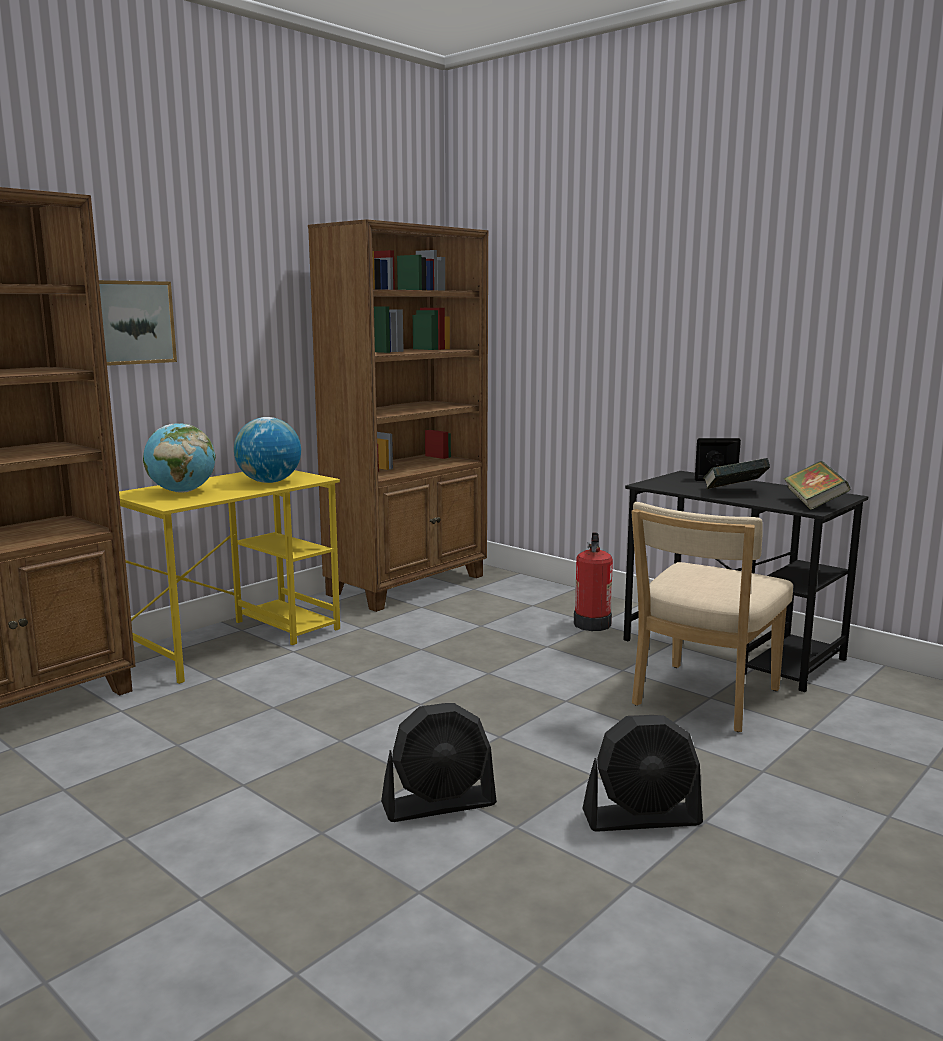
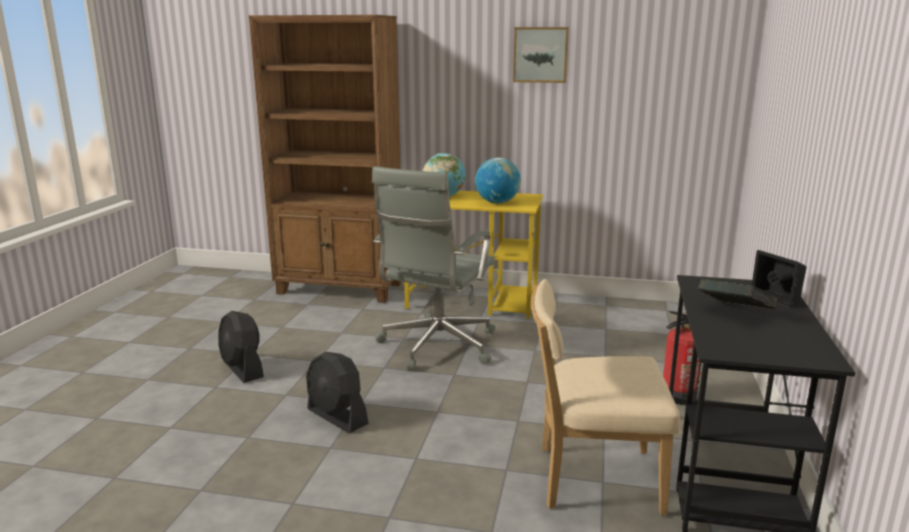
camera: 60 degrees right, 5 degrees up
(132, 322) = (449, 86): picture -> picture (540, 55)
(331, 694) = (436, 346): none -> grey office chair
(409, 585) = (638, 313): brown bookcase -> none
(642, 818) = (374, 490): black fan -> black fan (242, 369)
(814, 504) = (747, 349): book -> none

